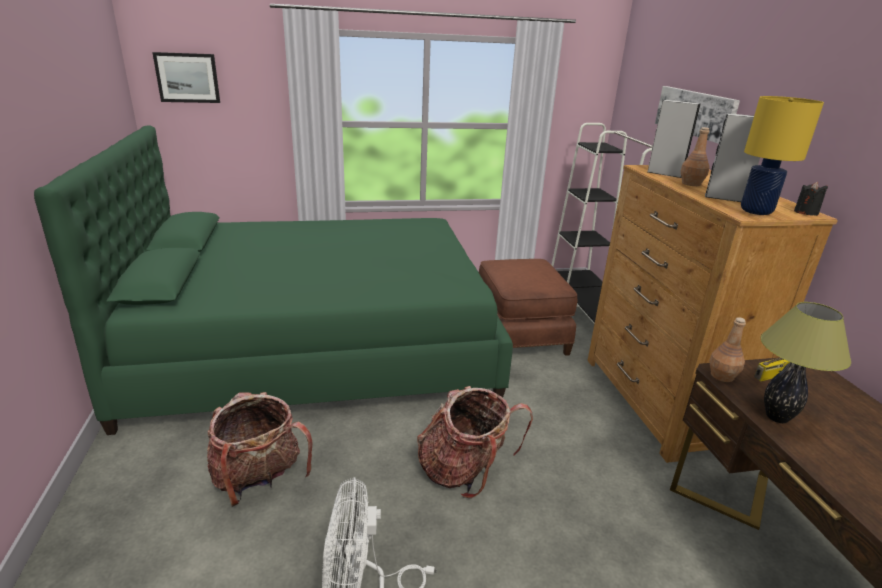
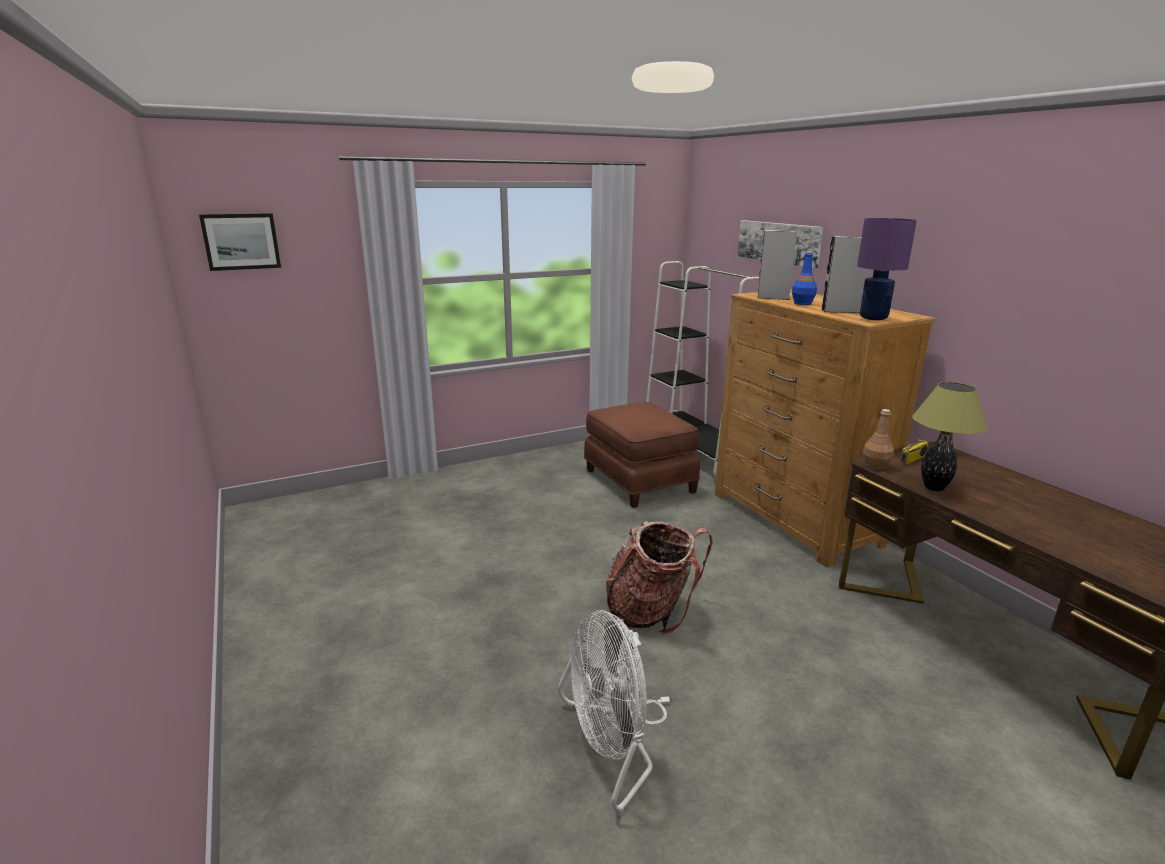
camera: 15 degrees left, 5 degrees down
(259, 479) = (444, 663): backpack -> none
(317, 346) = (433, 527): green bed -> none
(691, 184) = (802, 303): brown bottle -> blue bottle
(755, 212) = (872, 319): yellow table lamp -> purple table lamp
(806, 212) = (909, 315): black candle -> none

